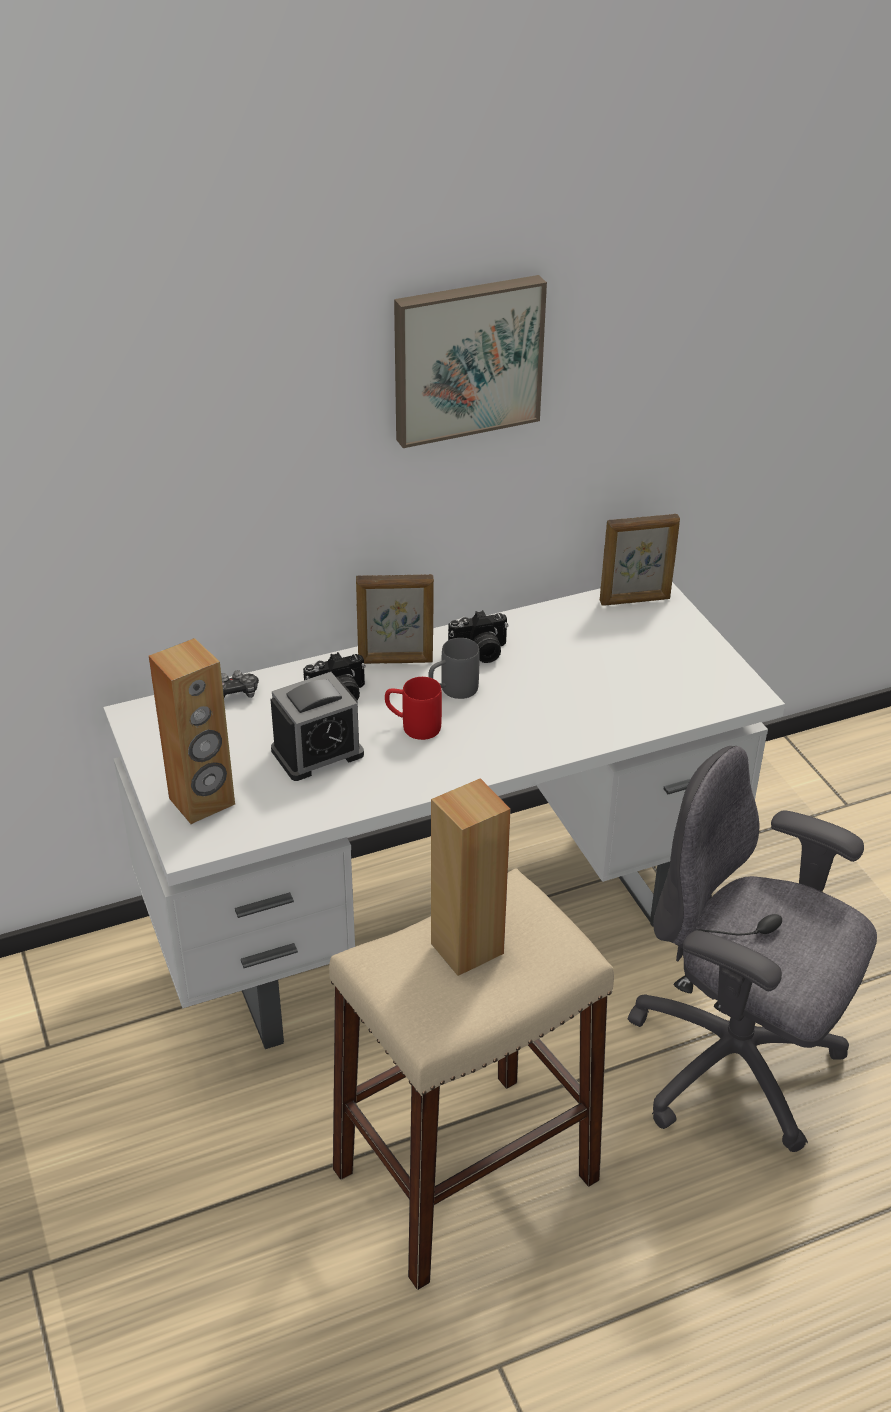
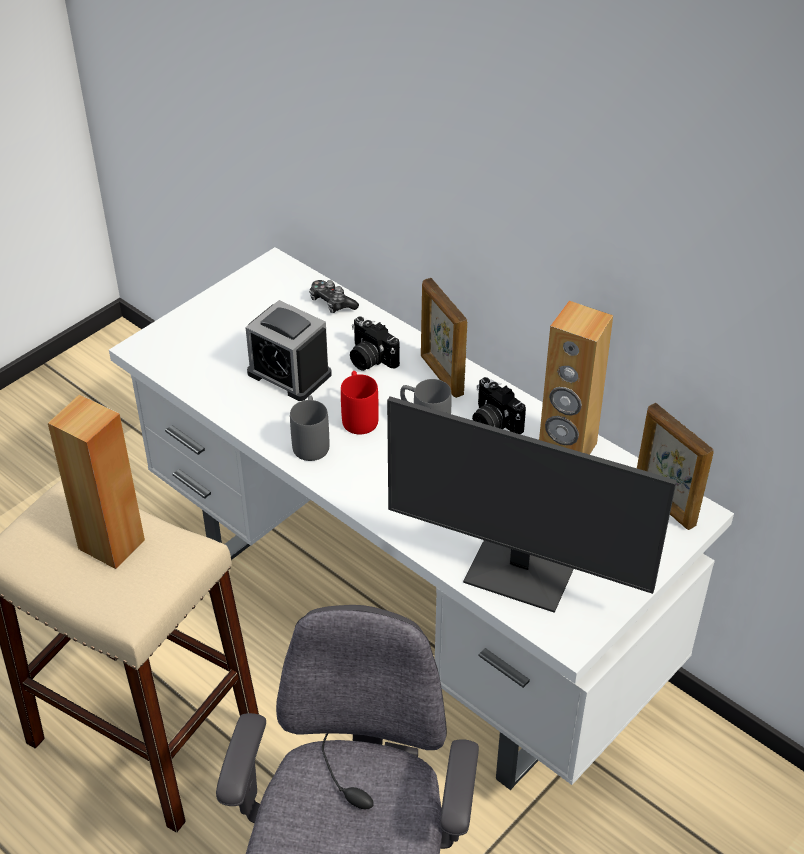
camera: 65 degrees right, 5 degrees up
(202, 802) = (195, 336): brown speaker -> brown speaker (567, 449)
(426, 766) = (311, 441): none -> grey mug
(466, 358) = (569, 147): picture -> none
(666, 695) = (520, 572): none -> monitor

